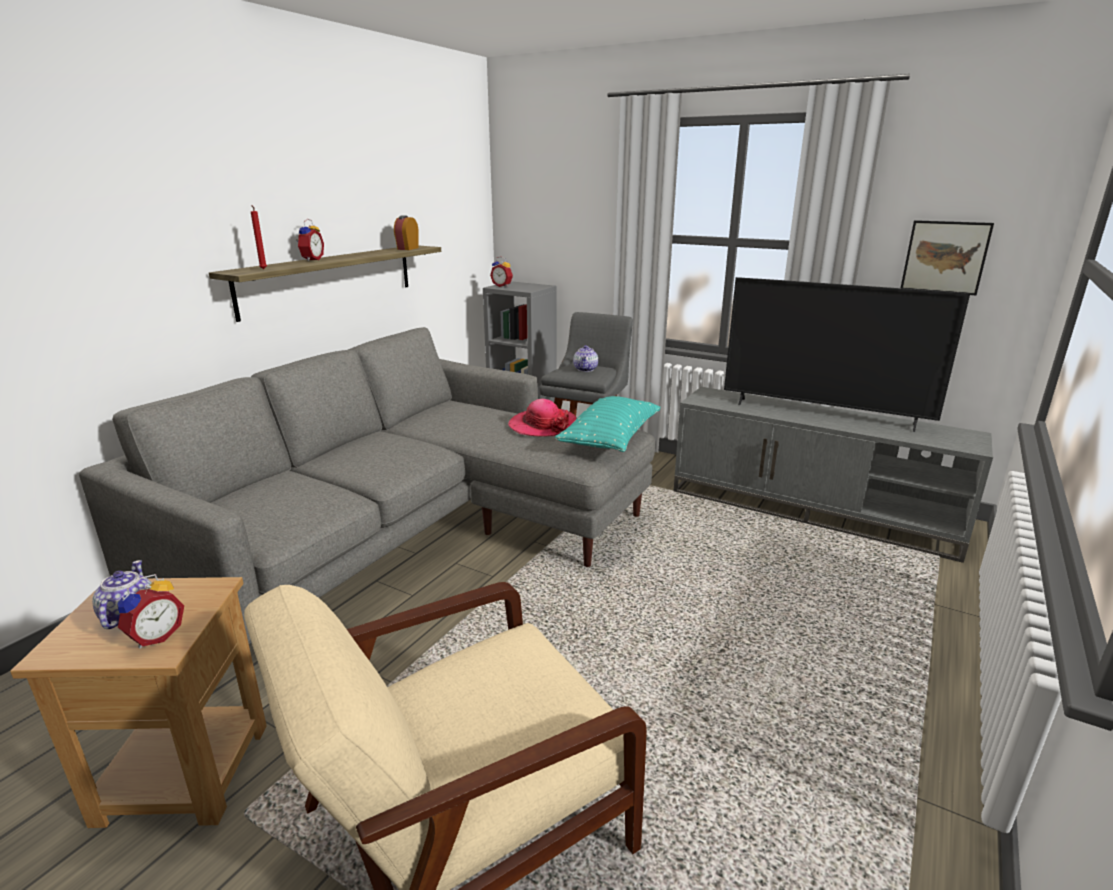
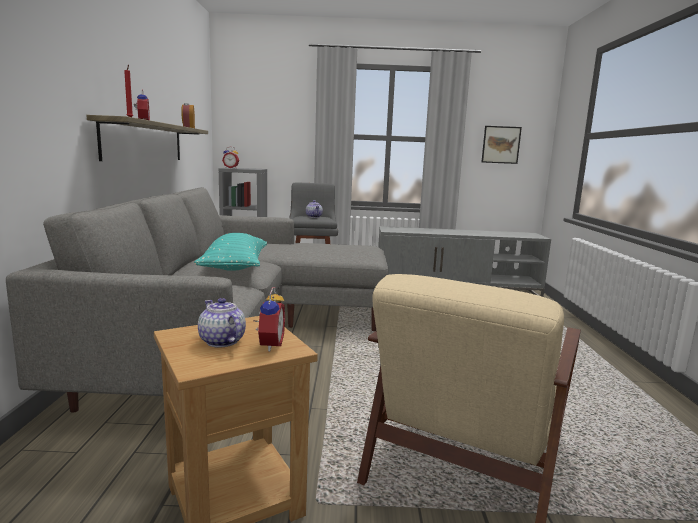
camera: 30 degrees left, 10 degrees down
(542, 425) = (315, 246): hat -> none
(610, 439) = (366, 249): turquoise pillow -> turquoise pillow (235, 267)
(823, 414) = (458, 231): television -> none

